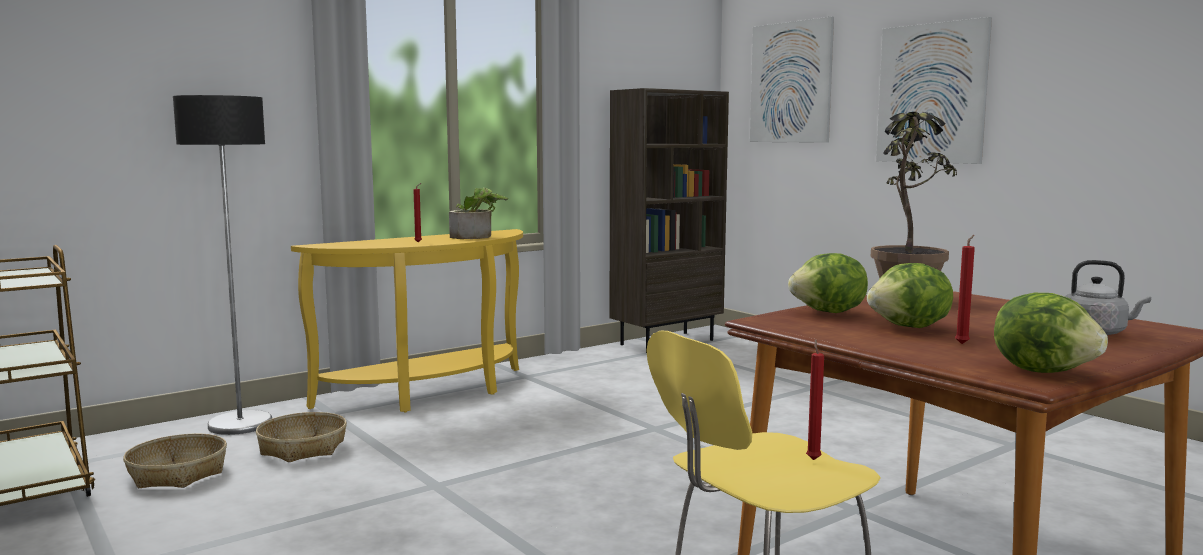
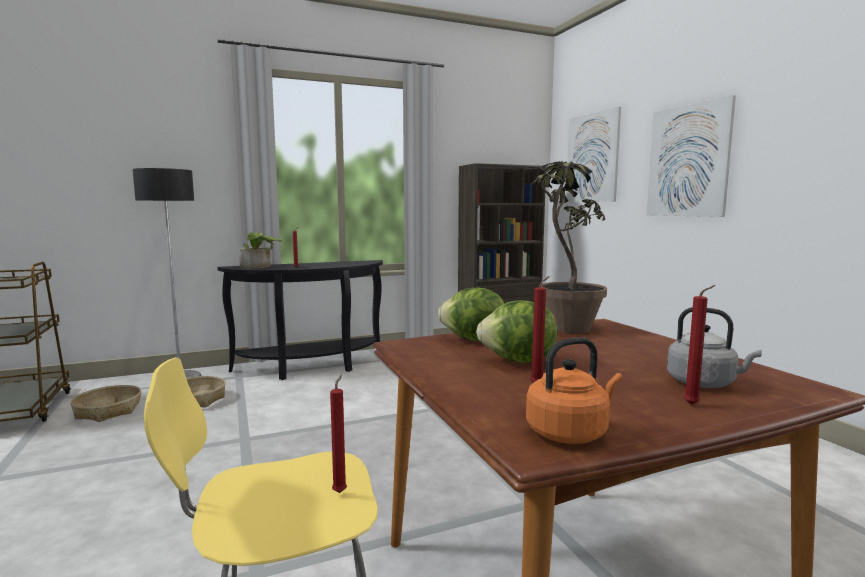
camera: 15 degrees right, 0 degrees up
(432, 394) = (311, 368): yellow console table -> black console table
(477, 236) = (342, 264): potted plant -> potted plant (259, 266)
(1044, 371) = (570, 433): lettuce -> orange kettle
(1109, 347) = (694, 405): none -> red candle

